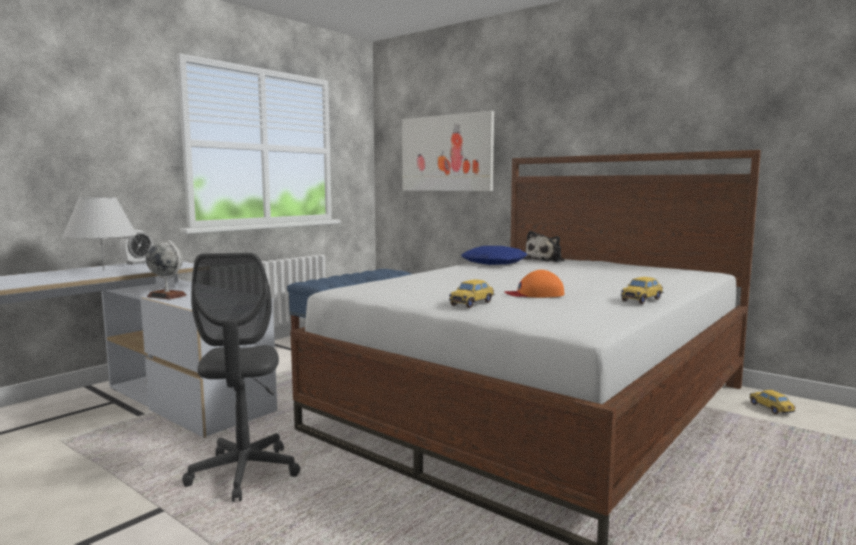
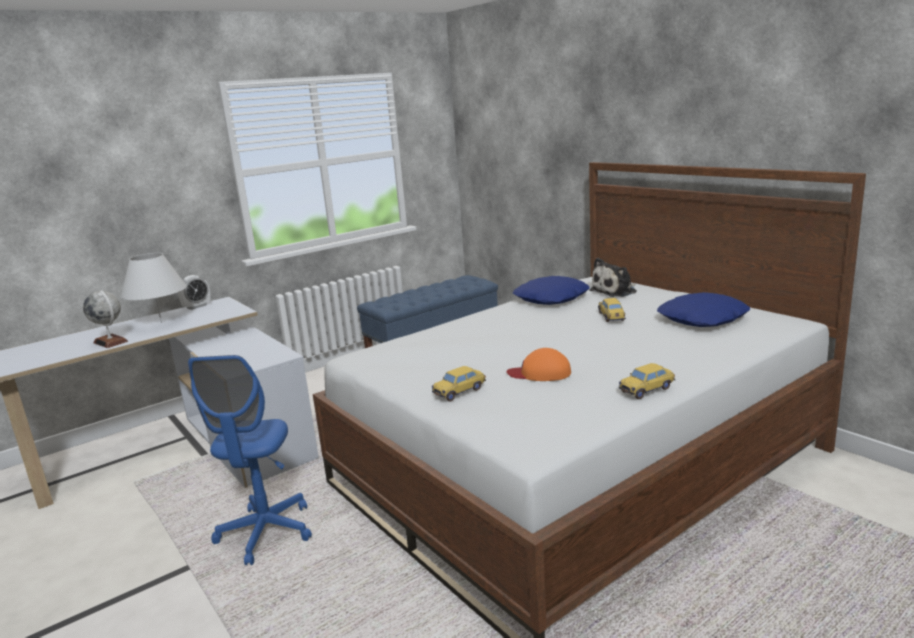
camera: 15 degrees right, 10 degrees up
(167, 296) = (213, 350): globe -> globe (111, 342)
(244, 473) = (266, 532): grey office chair -> blue office chair
(446, 153) = (525, 149): picture -> none
(637, 271) = (703, 319): none -> blue pillow
(771, 409) = (850, 486): toy car -> toy car (611, 317)

